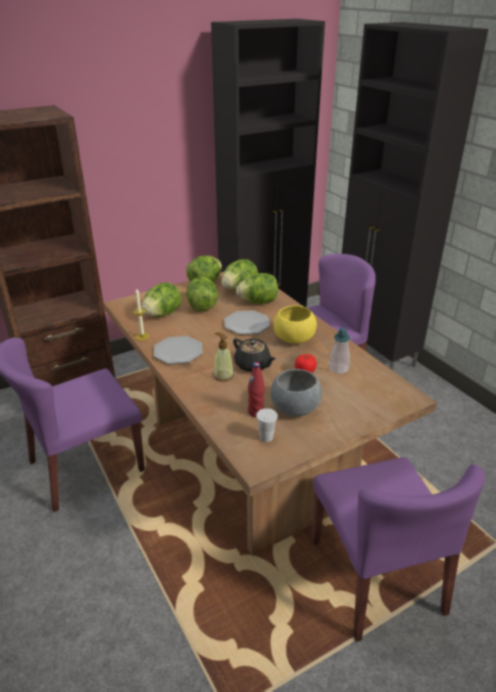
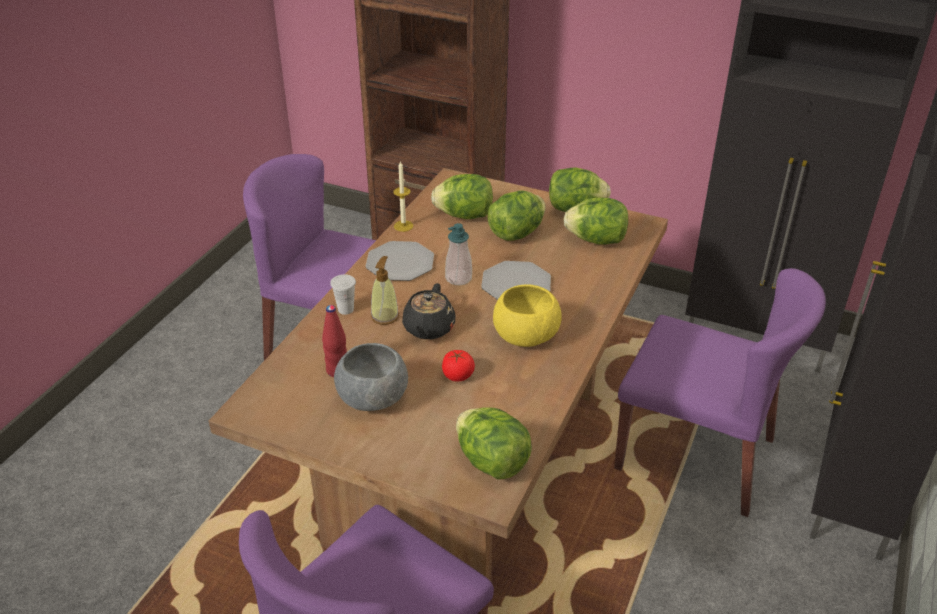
camera: 55 degrees right, 5 degrees up
(258, 302) = (581, 270): lettuce -> lettuce (492, 462)
(266, 437) = (298, 398): white cup -> white cup (345, 309)
(338, 369) = (494, 402): soap dispenser -> soap dispenser (458, 278)

